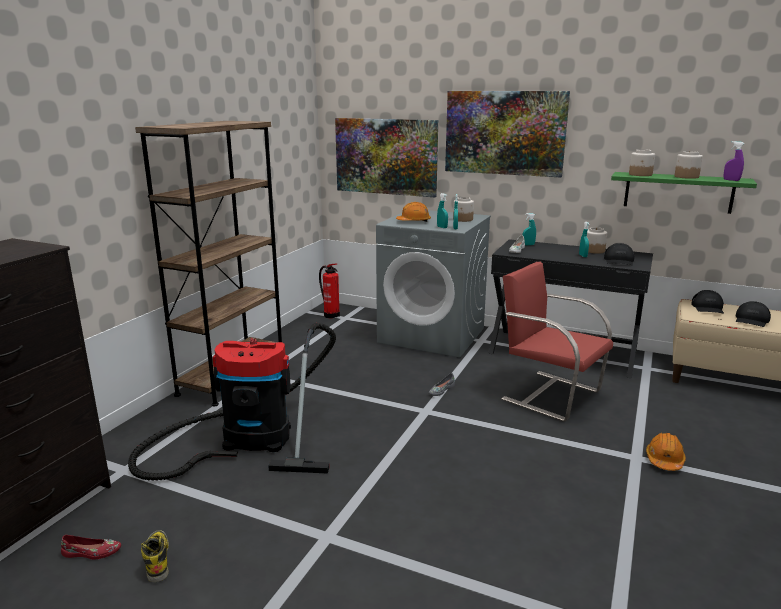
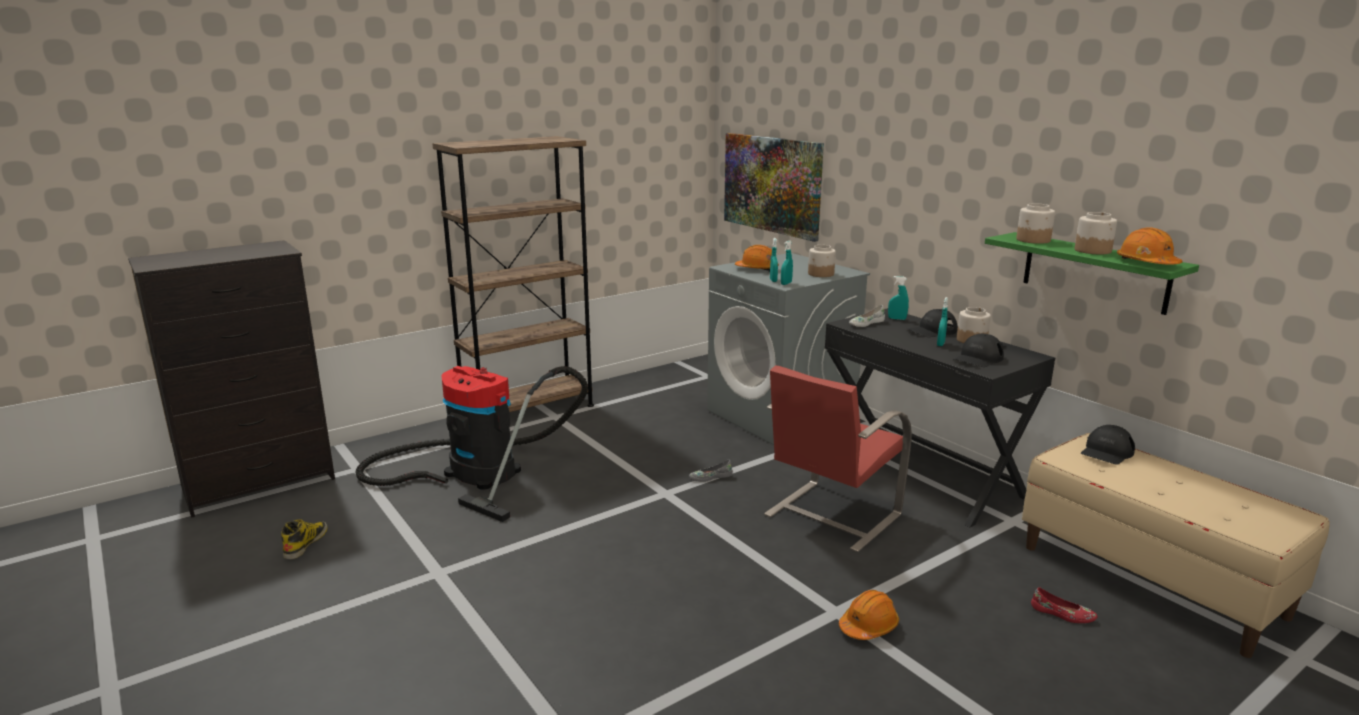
camera: 30 degrees right, 0 degrees up
(91, 553) = (272, 523): red shoe -> red shoe (1062, 614)
(331, 315) = (697, 369): fire extinguisher -> none
(504, 133) = (891, 165): picture -> none
(549, 394) = (830, 515): red chair -> red chair turned 120 degrees counterclockwise
(731, 180) = (1146, 263): purple spray bottle -> orange hard hat
(751, 320) = (1146, 482): black cap -> black cap (932, 331)

